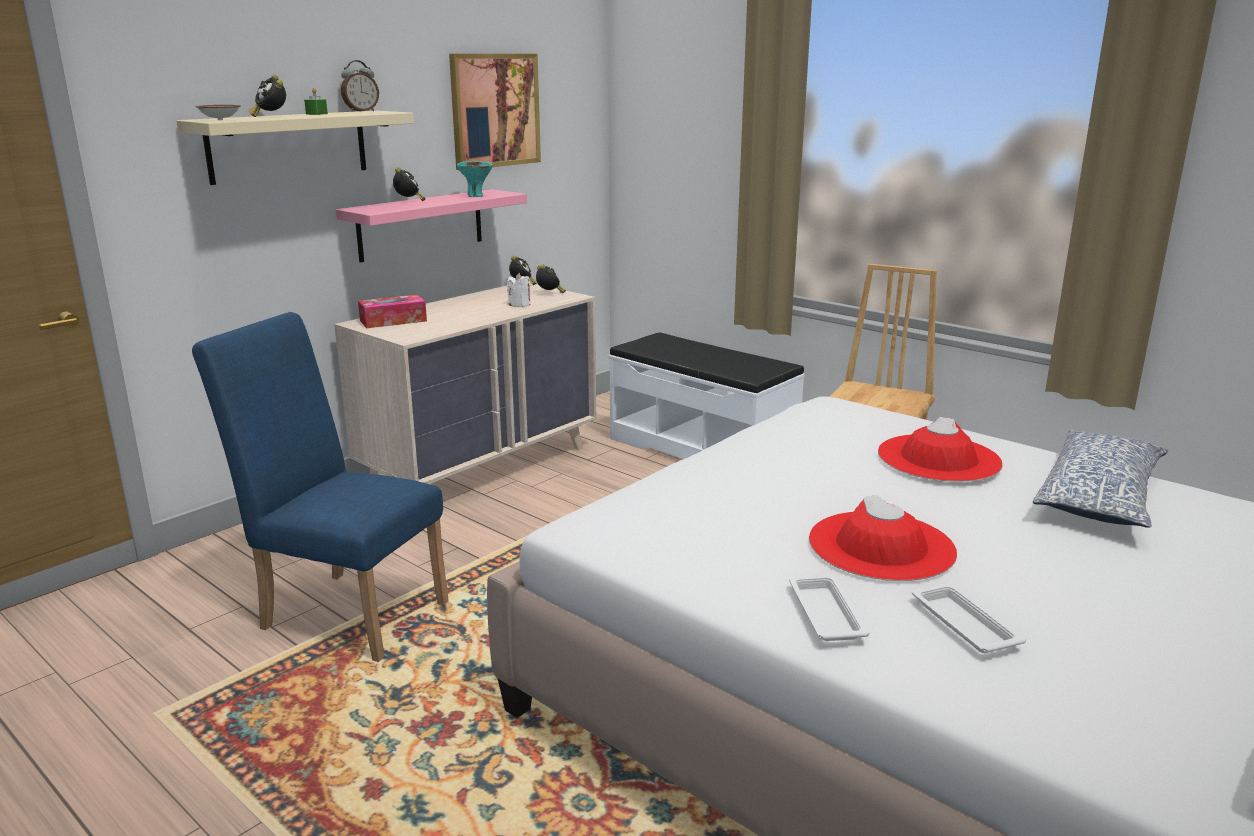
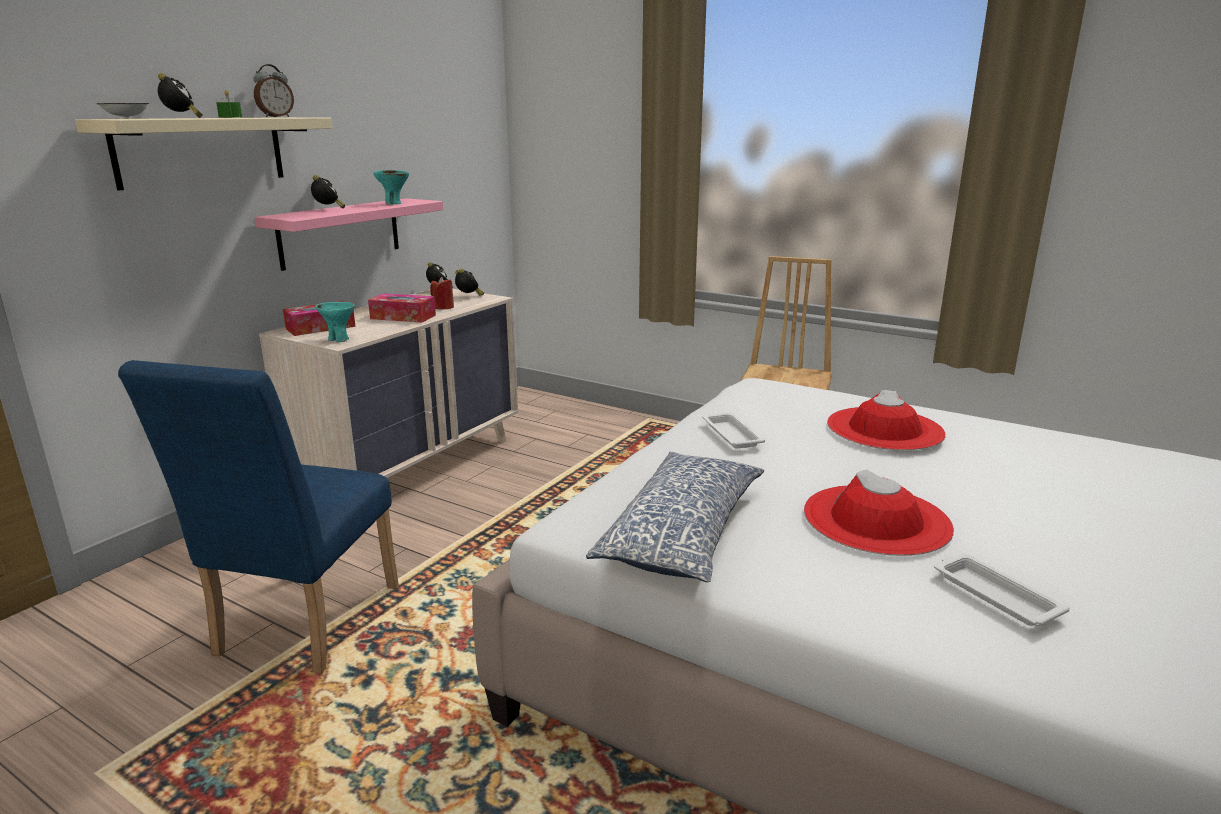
camera: 10 degrees left, 0 degrees up
(270, 116) = (181, 118): alarm clock -> alarm clock turned 150 degrees counterclockwise
(345, 611) = (300, 627): blue chair -> blue chair turned 90 degrees counterclockwise
(407, 334) = (339, 339): none -> turquoise bowl
(476, 313) = (403, 317): none -> tissue box
(494, 110) = (405, 122): picture -> none
(519, 304) = (443, 307): white candle -> red candle
(702, 449) = (617, 434): white bench -> none
(825, 612) = (858, 597): white tray -> white tray (731, 434)
(1100, 496) = (1040, 454): pillow -> pillow (684, 532)

